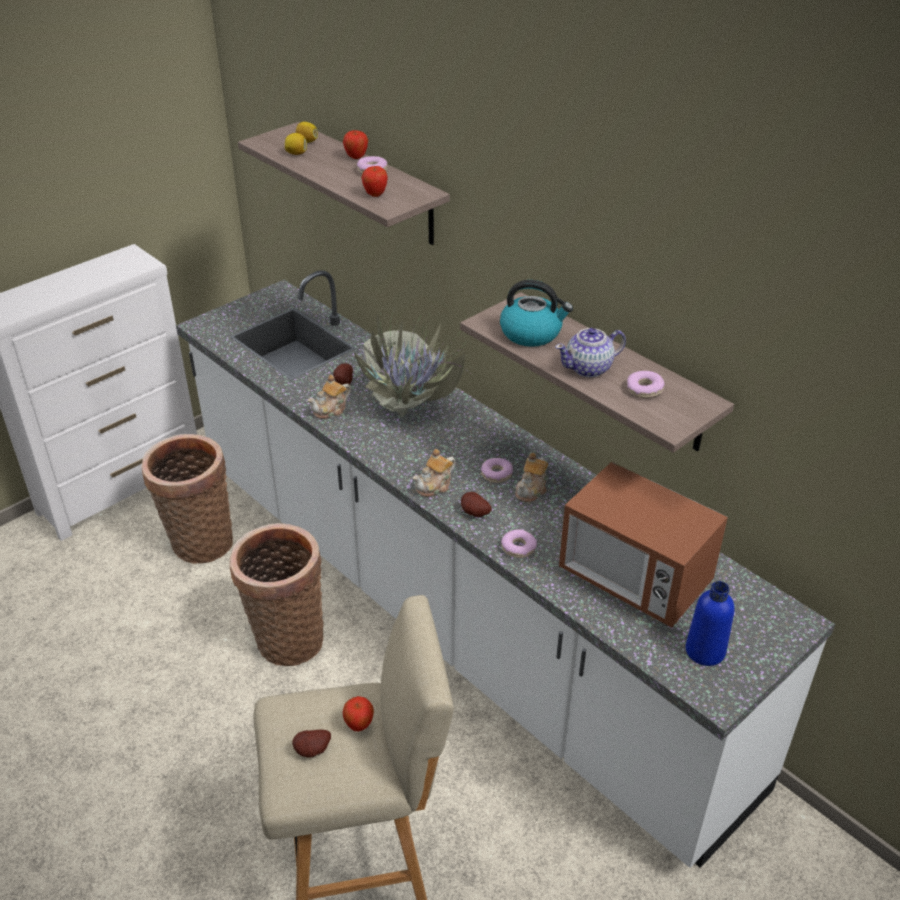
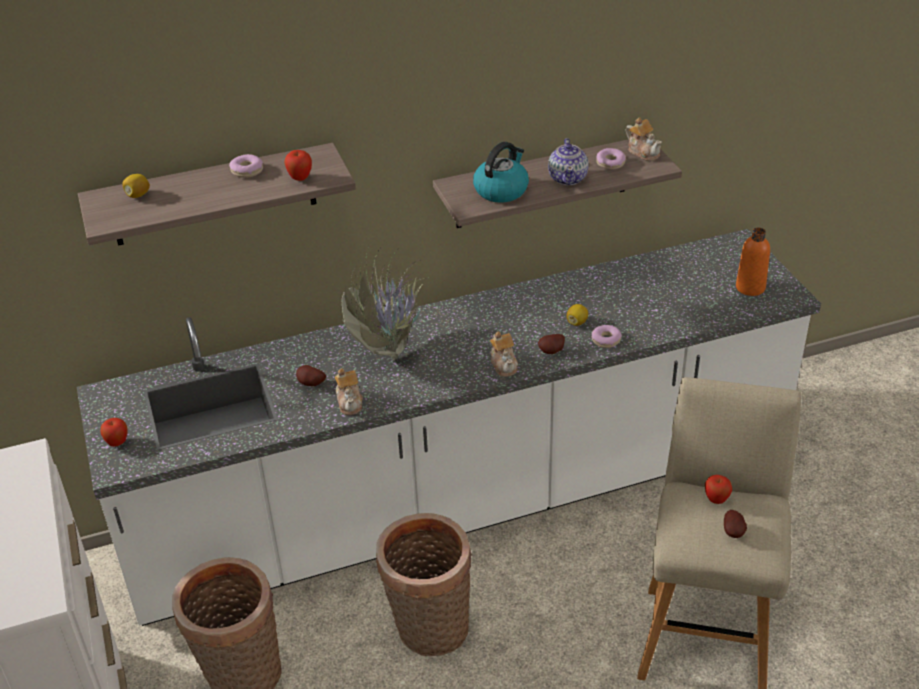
camera: 65 degrees left, 0 degrees up
(296, 153) = (161, 206): lemon -> lemon (577, 322)
(356, 157) = (207, 174): apple -> apple (117, 443)
(496, 474) = (510, 327): donut -> none
(532, 490) = (541, 314): teapot -> teapot (643, 152)
(634, 579) = (667, 295): microwave -> none
(705, 651) = (750, 287): blue bottle -> orange bottle

